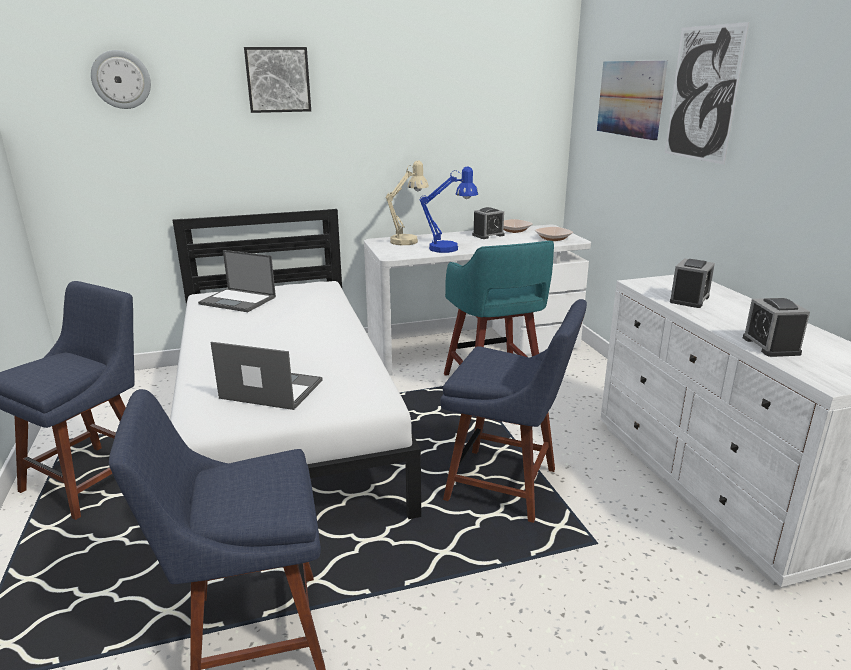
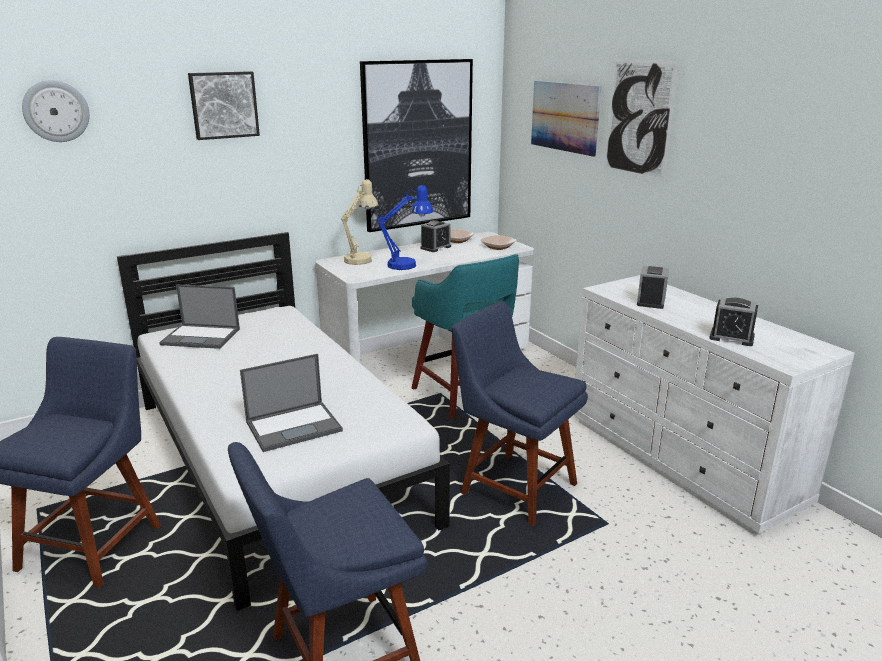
camera: 15 degrees left, 0 degrees up
(270, 389) = (295, 426): laptop -> laptop turned 150 degrees clockwise
(477, 129) = (418, 145): none -> picture
(507, 486) = (514, 486): blue chair -> blue chair turned 150 degrees counterclockwise
(770, 346) = (731, 337): alarm clock -> alarm clock turned 45 degrees counterclockwise

